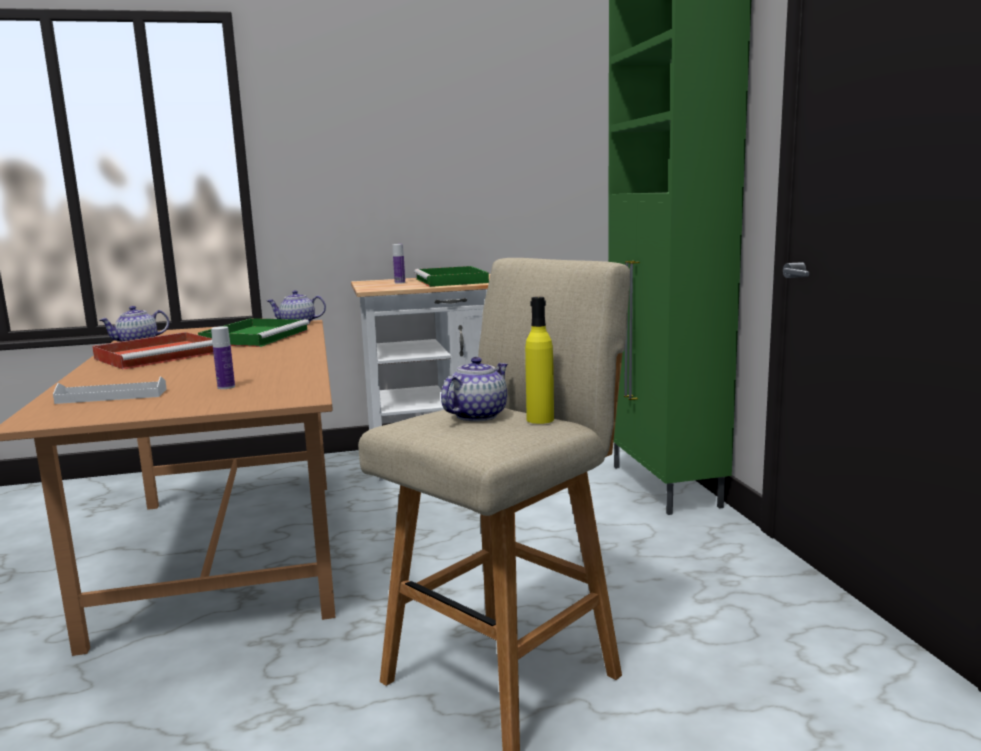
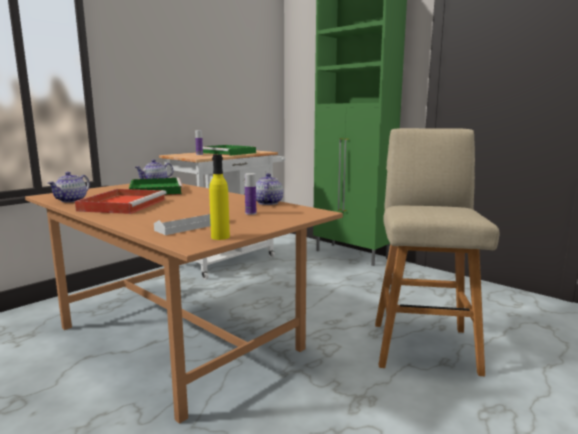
camera: 35 degrees left, 0 degrees up
(477, 415) = (429, 208): teapot -> teapot (267, 203)
(540, 419) = (456, 206): yellow bottle -> yellow bottle (220, 237)

